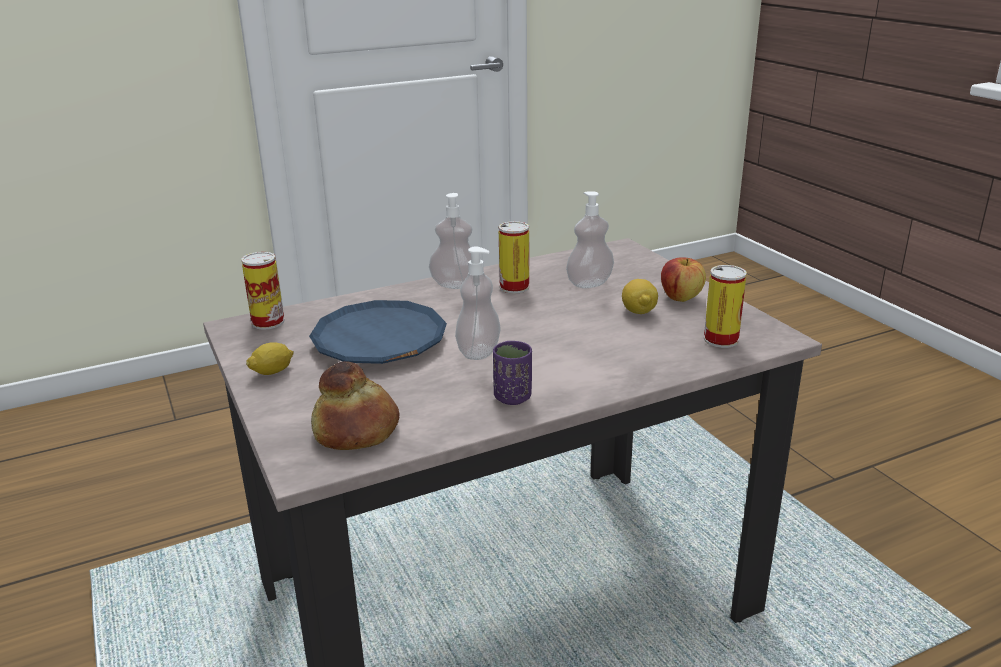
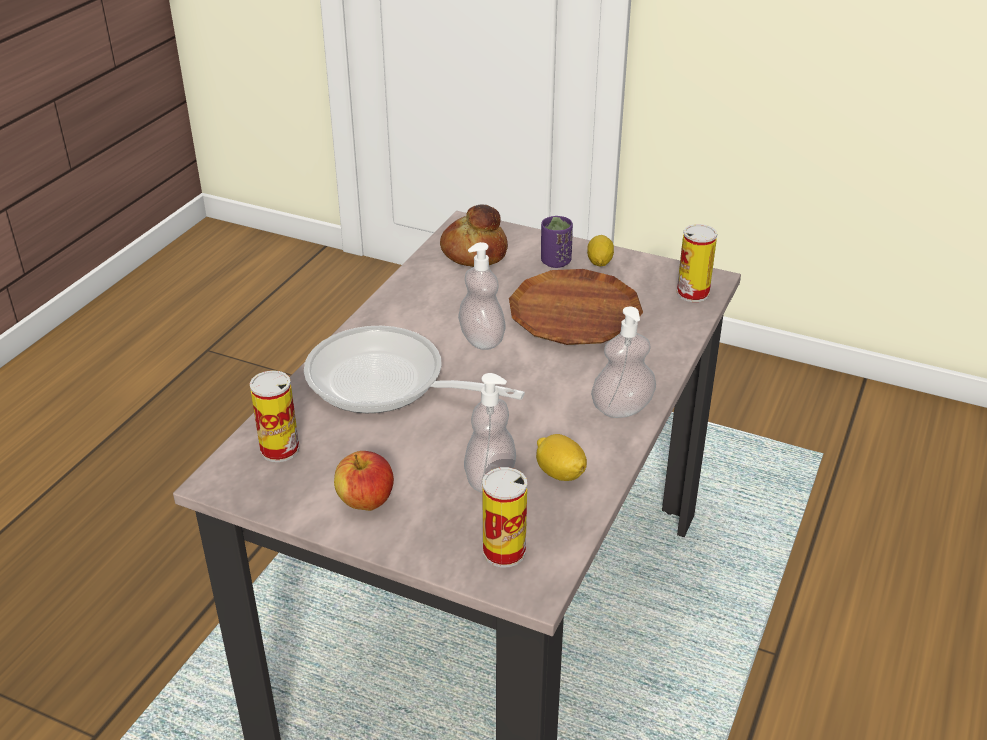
camera: 140 degrees right, 10 degrees up
(379, 341) = (574, 315): blue plate -> brown plate
(512, 397) = (403, 313): purple cup -> purple cup (555, 262)
(514, 287) = (560, 433): can -> can (504, 551)
(595, 350) = (386, 383): none -> frying pan
(638, 311) = (393, 454): lemon -> lemon (560, 473)

